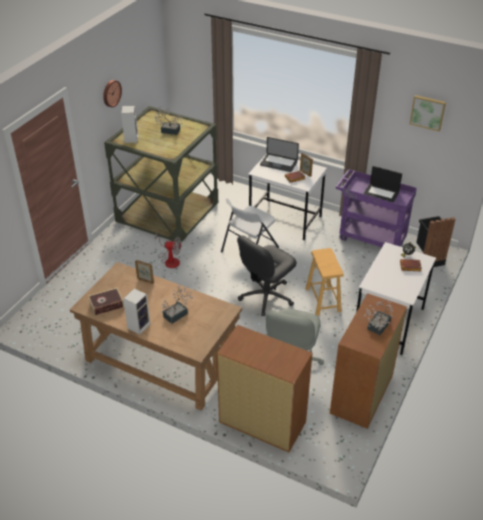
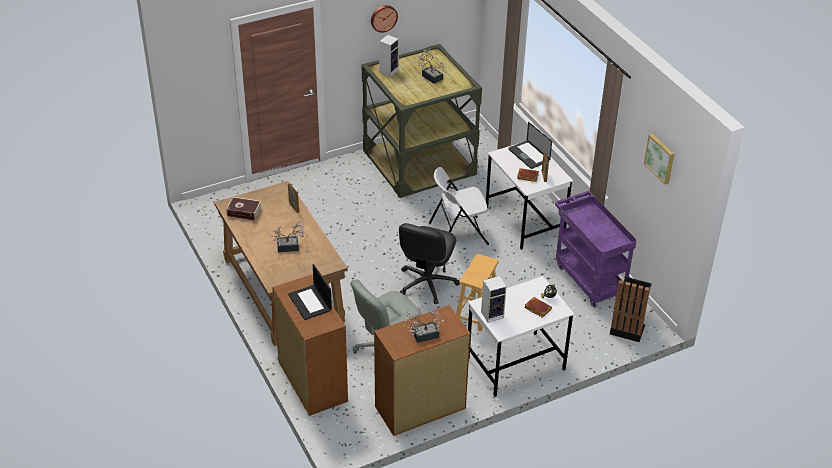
camera: 35 degrees right, 0 degrees up
(139, 325) = (252, 241): speaker -> speaker (493, 314)
(170, 260) = (375, 208): fan -> none
(266, 296) = (427, 283): black office chair -> black office chair turned 60 degrees counterclockwise
(381, 193) = (599, 230): laptop -> laptop (310, 302)

